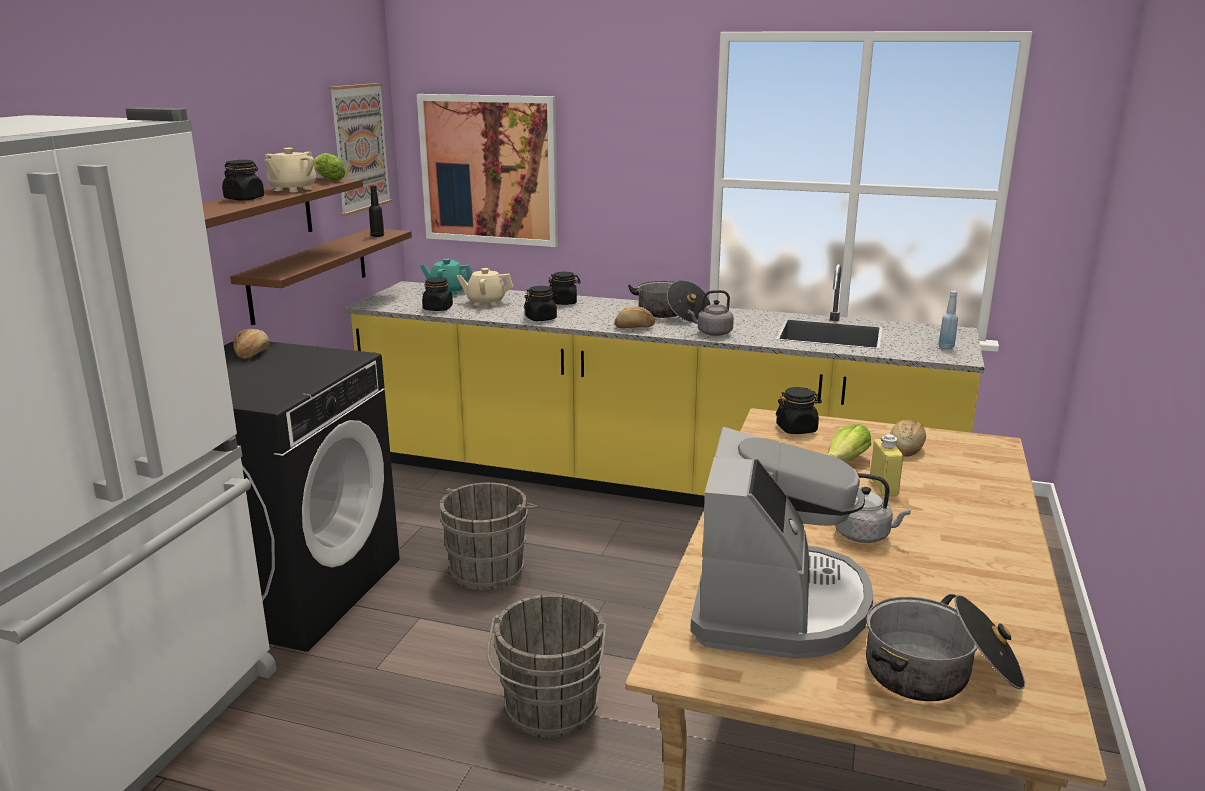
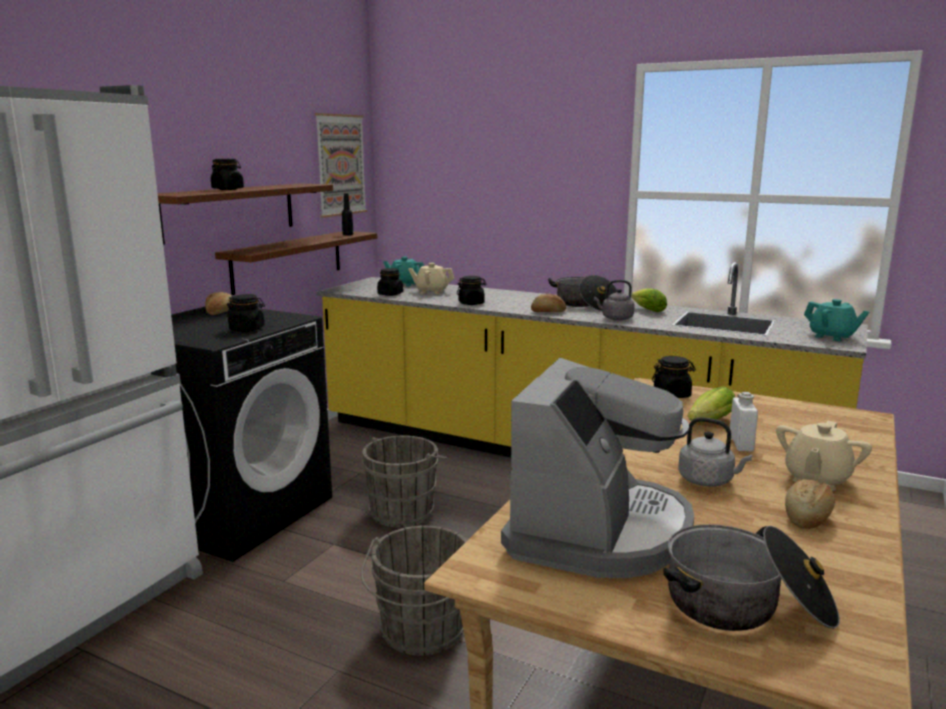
camera: 10 degrees right, 5 degrees down
(292, 189) = (271, 187): beige teapot -> beige teapot (816, 479)
(327, 180) = (305, 184): lettuce -> lettuce (646, 310)
(489, 170) = (445, 186): picture -> none
(564, 302) = (496, 294): black jar -> black jar (247, 329)
(883, 486) = (741, 443): yellow bottle -> white bottle
(906, 448) = (774, 415): bread -> bread (807, 516)
(946, 347) = (832, 337): blue bottle -> turquoise teapot

